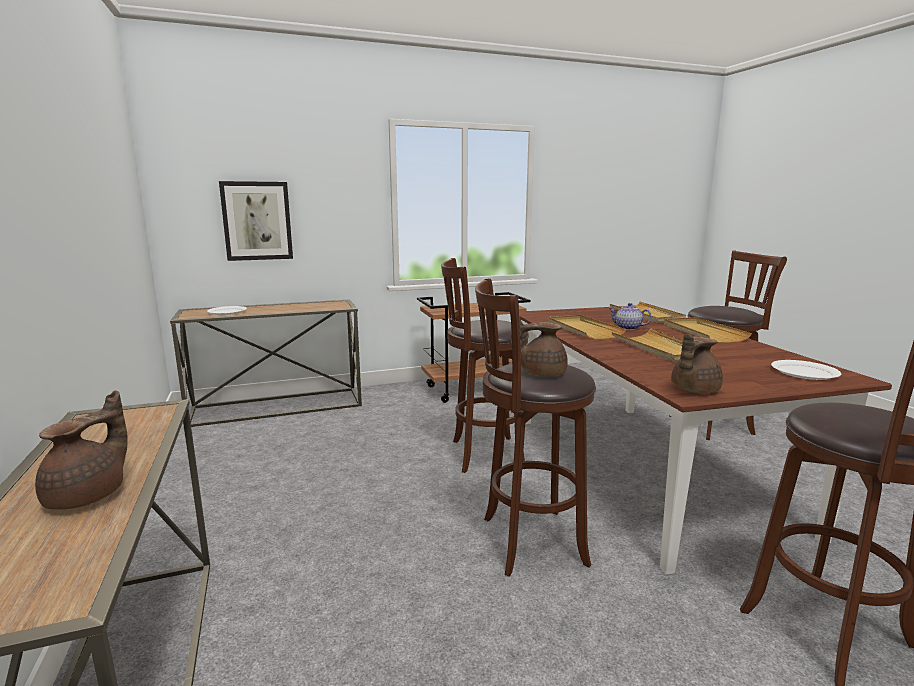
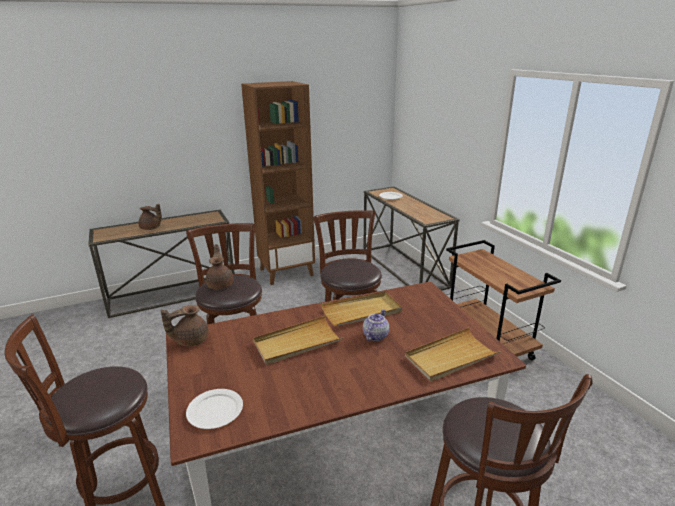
camera: 85 degrees right, 10 degrees up
(187, 500) = (286, 272): none -> brown bookcase
(257, 221) = (429, 142): picture -> none
(693, 390) = (190, 340): brown teapot -> brown teapot turned 75 degrees counterclockwise
(702, 332) = (367, 382): beige tray -> none

